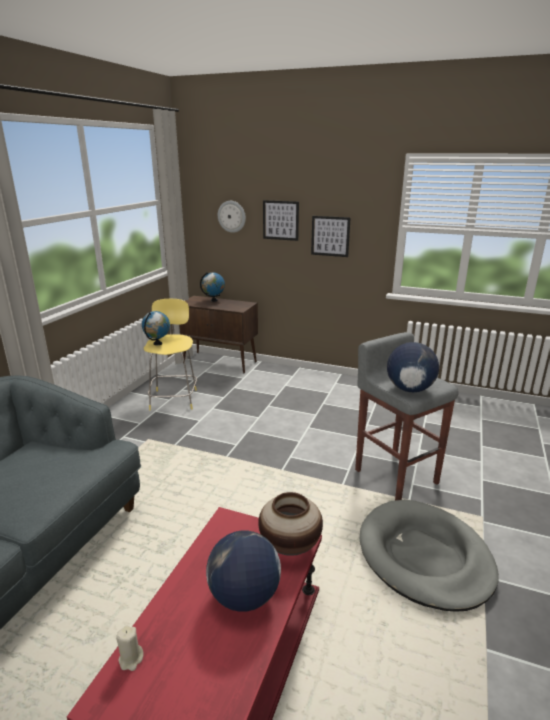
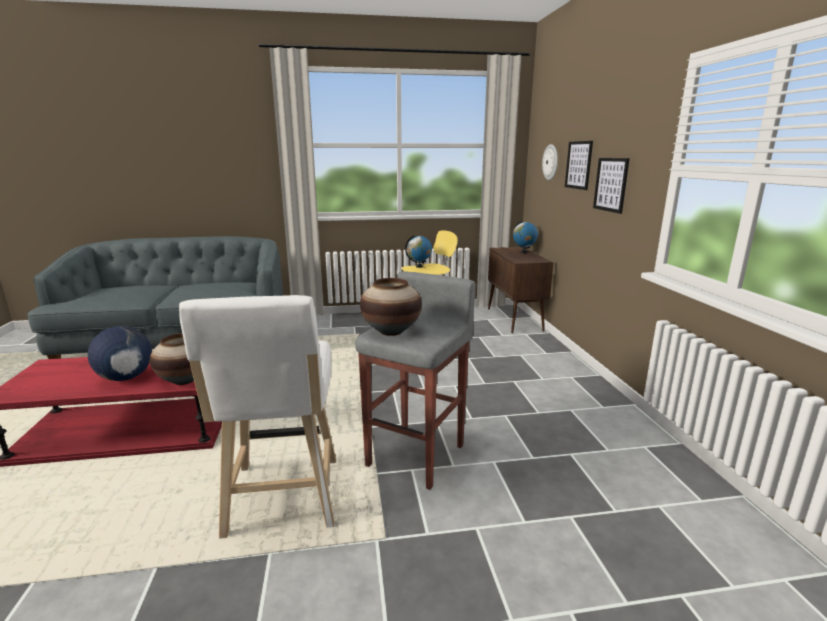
camera: 60 degrees right, 5 degrees down
(131, 659) = (74, 362): beige candle -> none
(409, 389) = (391, 331): globe -> vase
(424, 557) = (282, 501): grey dog bed -> white stool

